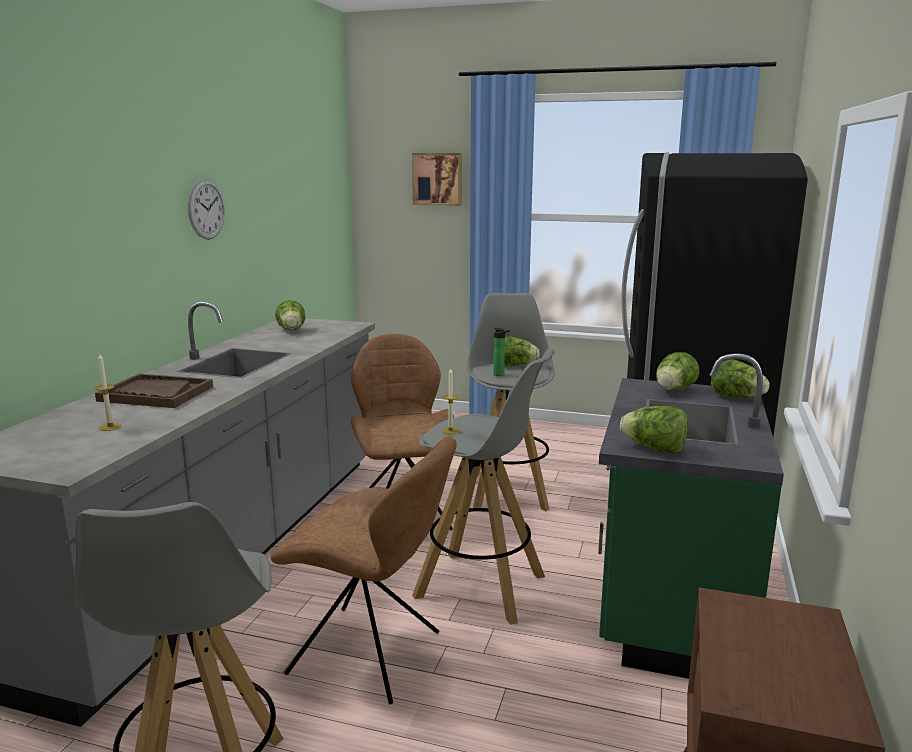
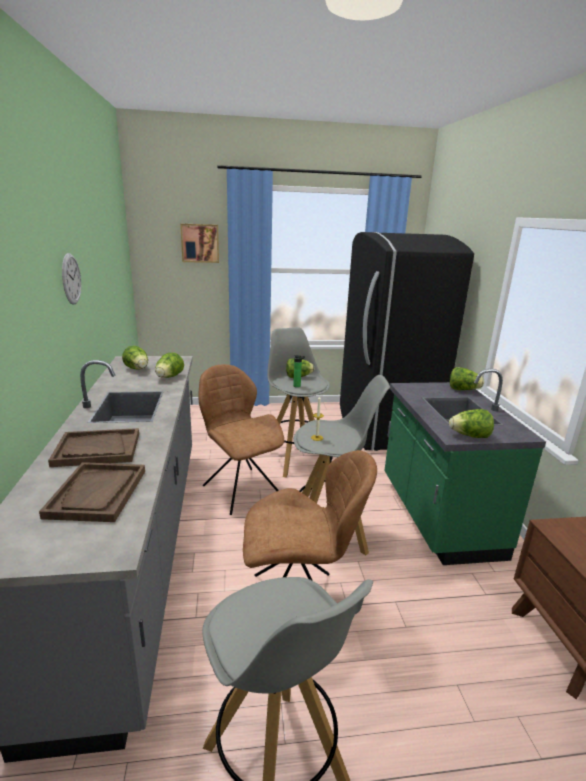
camera: 25 degrees left, 5 degrees up
(110, 427) = (97, 493): candle -> brown tray
(674, 390) = (427, 389): lettuce -> lettuce (169, 377)

